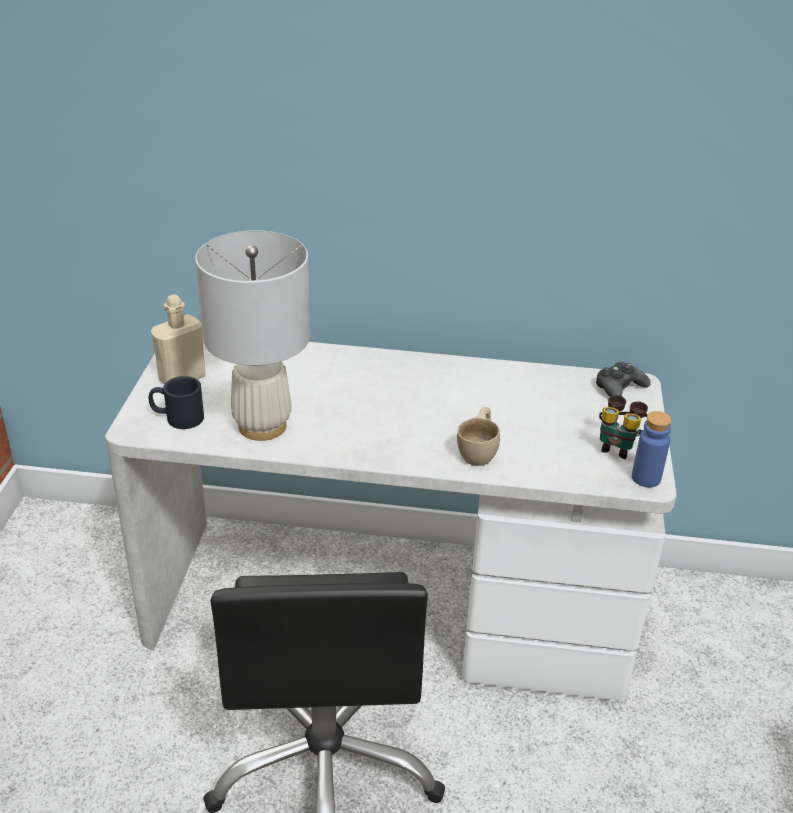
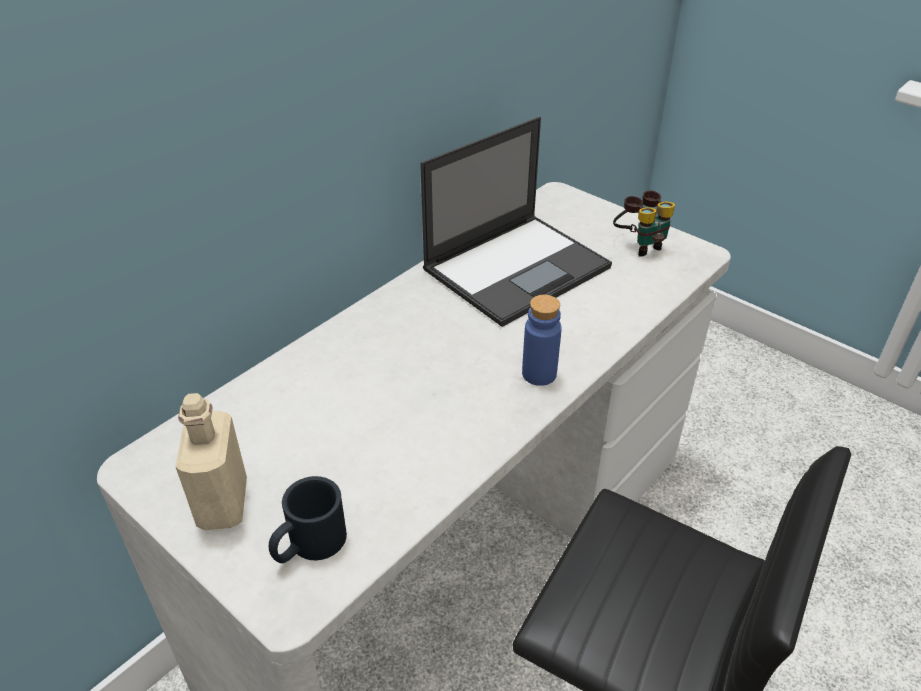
camera: 55 degrees left, 5 degrees up
(262, 426) = (403, 468): white table lamp -> none
(479, 451) = (586, 324): beige cup -> none
(511, 398) = (518, 267): none -> laptop
(619, 387) = (556, 205): black game controller -> none
(646, 478) = (694, 252): blue bottle -> blue bottle (539, 374)

